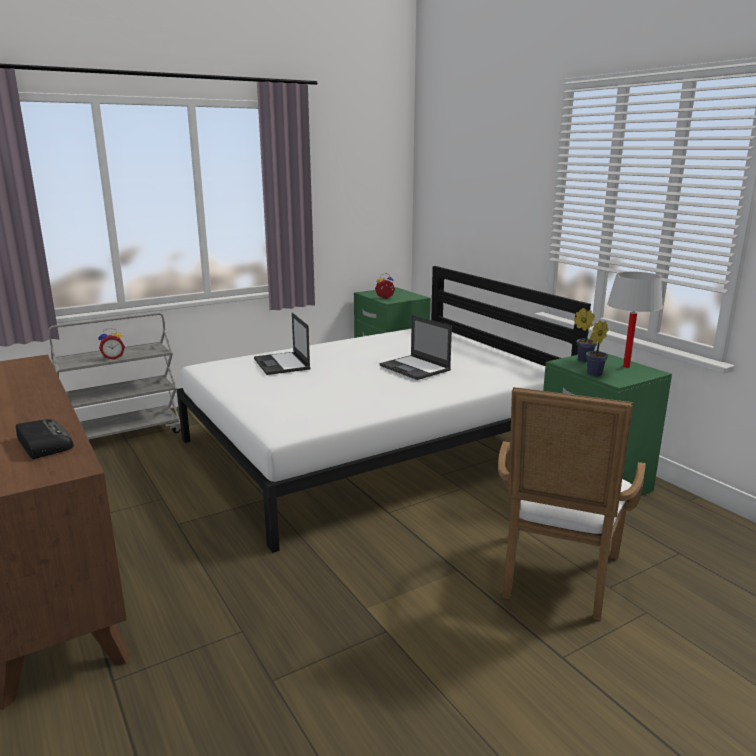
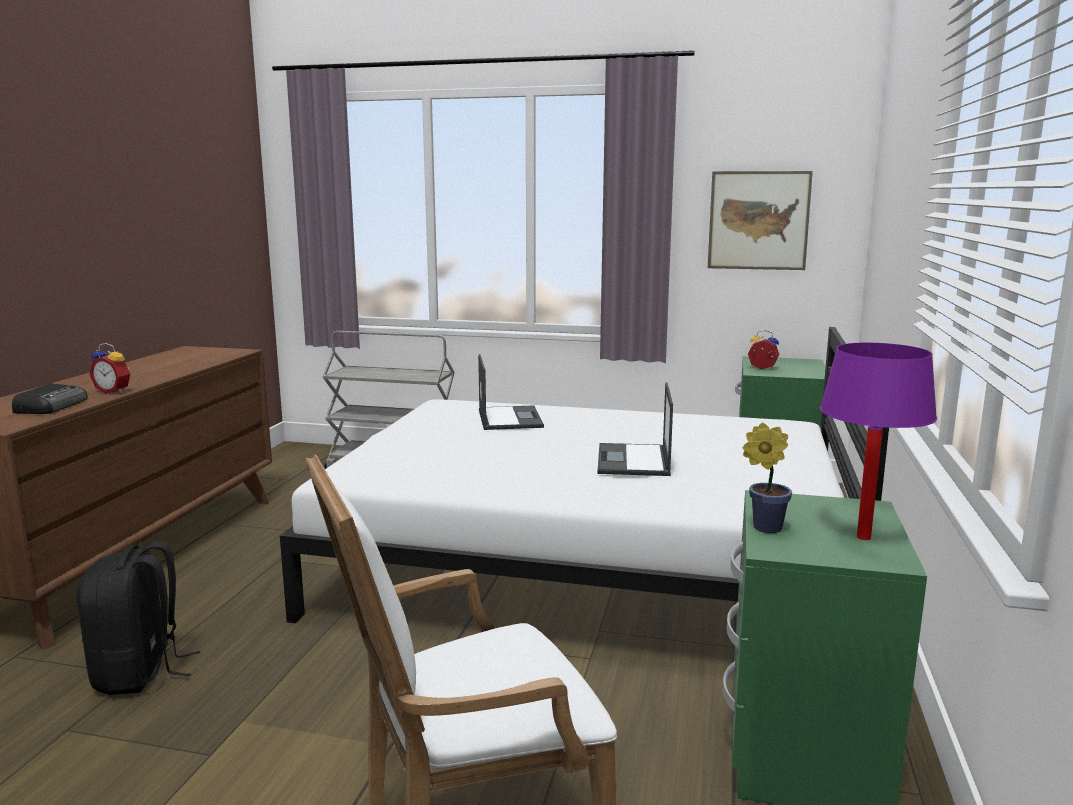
camera: 45 degrees right, 5 degrees down
(113, 358) = (383, 376): alarm clock -> alarm clock (114, 391)
(242, 628) = (140, 673): none -> black backpack
(282, 364) = (509, 418): laptop -> laptop turned 150 degrees clockwise
(355, 200) = (758, 220): none -> picture
(582, 359) = (815, 505): potted plant -> none
(626, 367) = (863, 537): white table lamp -> purple table lamp

